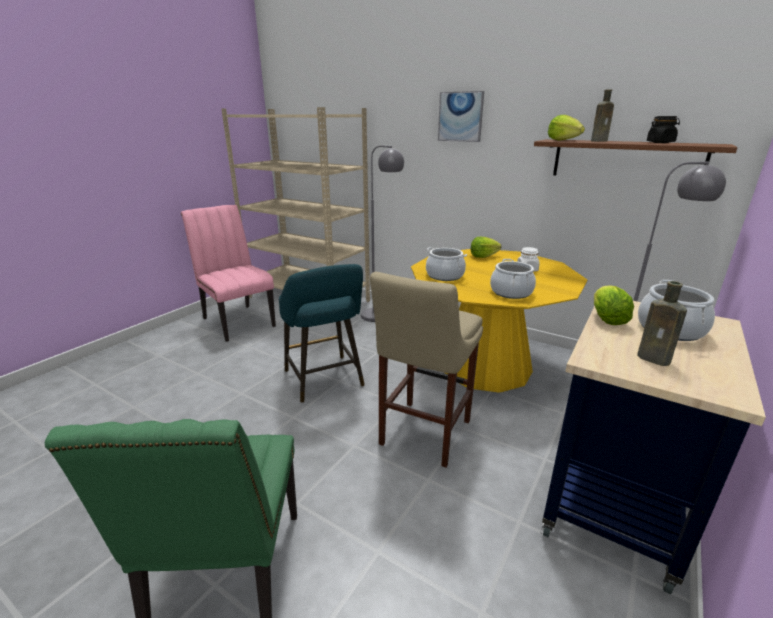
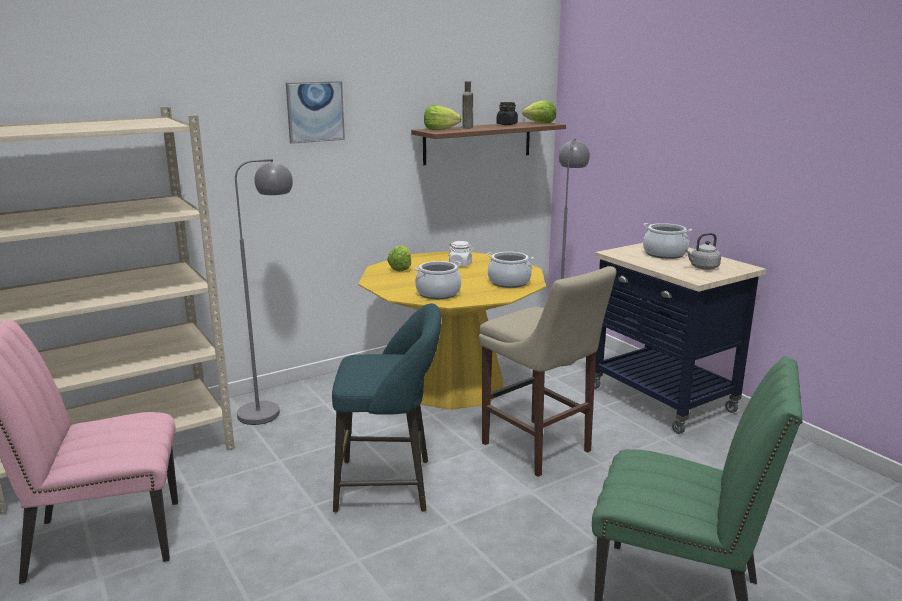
camera: 65 degrees left, 5 degrees down
(606, 318) = (639, 261): lettuce -> lettuce (540, 123)
(656, 360) = (702, 268): brown bottle -> grey kettle

